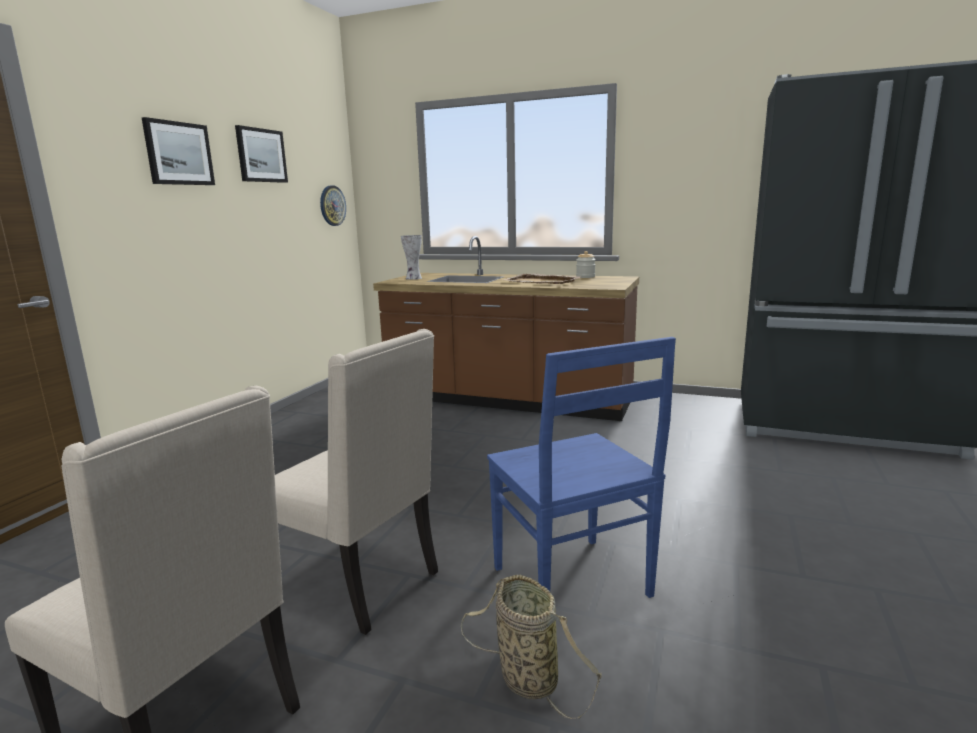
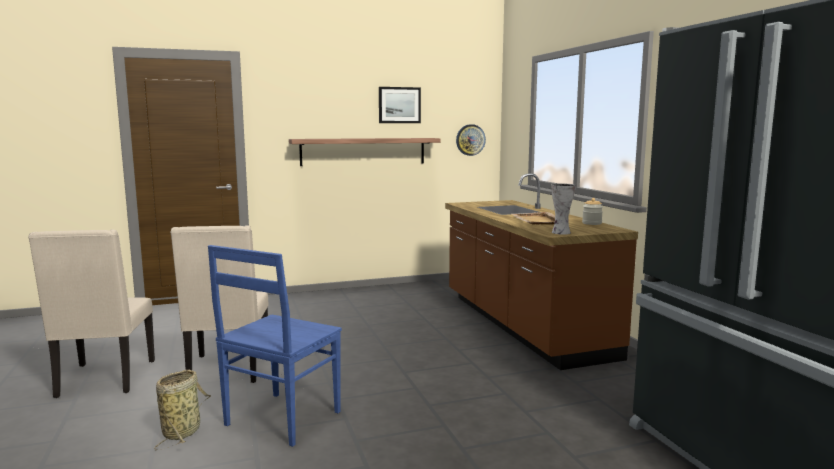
camera: 50 degrees right, 5 degrees down
(178, 153) = (330, 107): picture -> none
(230, 224) = (363, 151): none -> shelf
(413, 278) = (482, 203): vase -> vase (560, 232)

